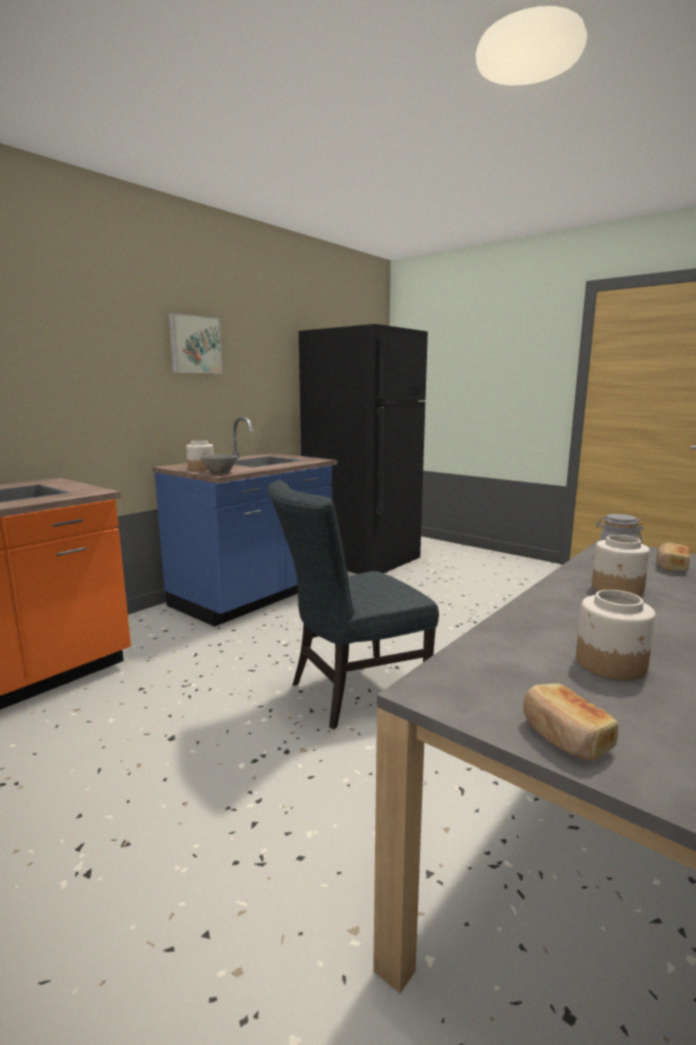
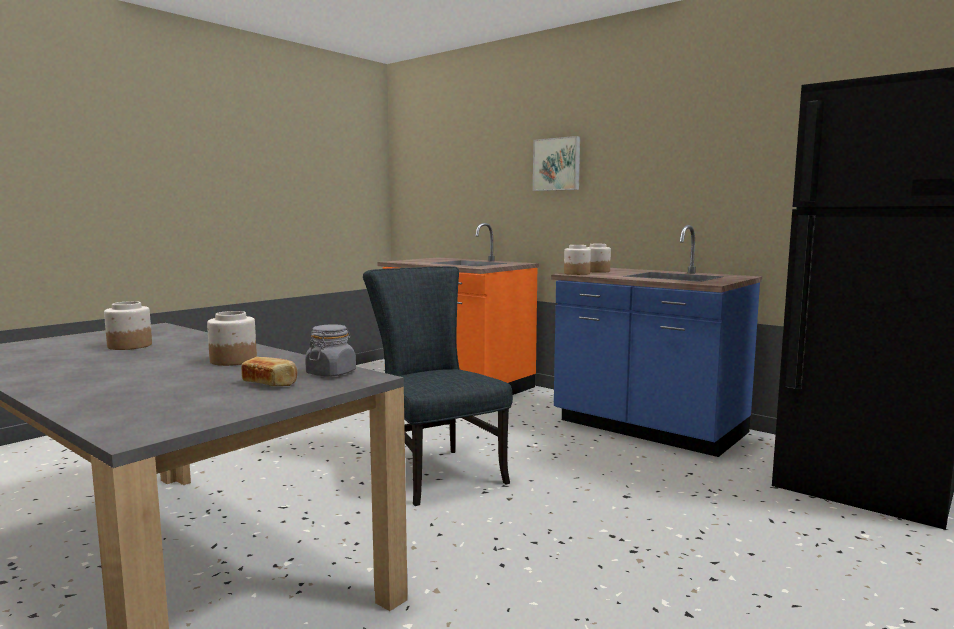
camera: 90 degrees right, 5 degrees down
(194, 344) = (671, 148): picture -> picture (557, 164)
(221, 473) = (577, 273): grey bowl -> jar
(564, 737) = (91, 335): bread -> none

